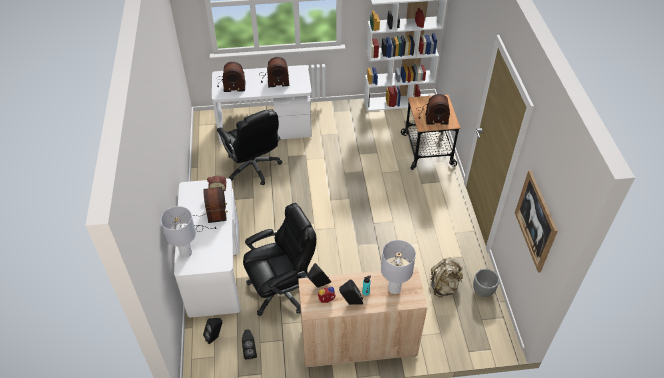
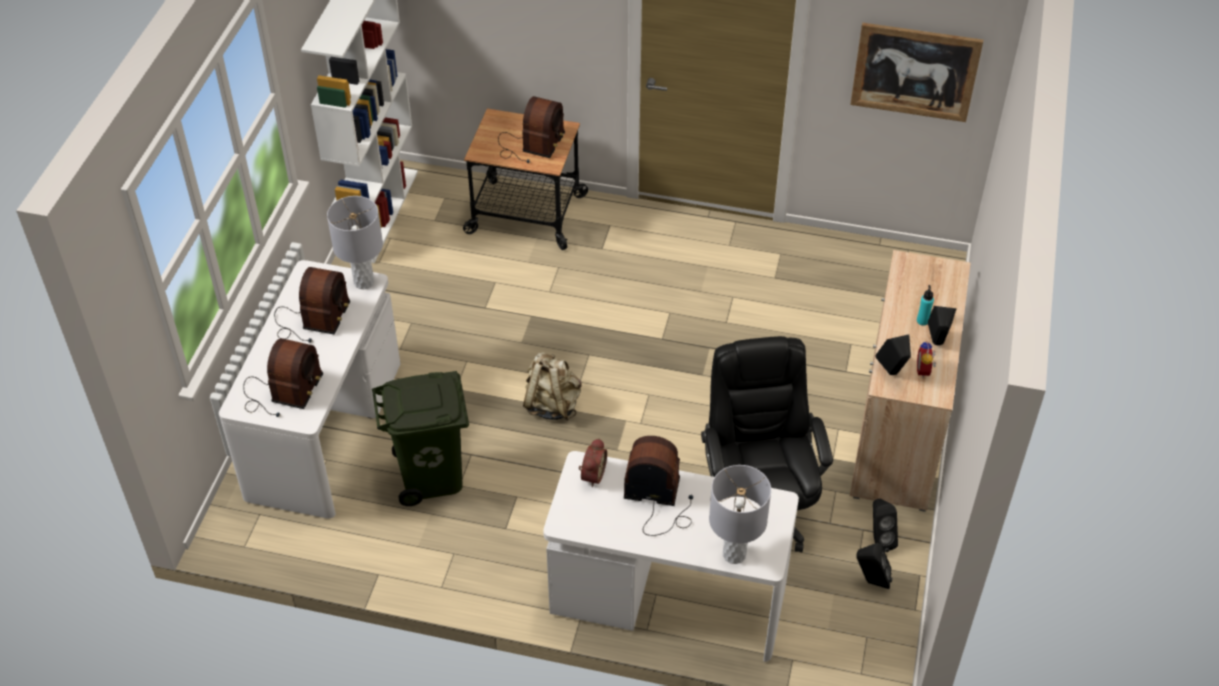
camera: 70 degrees left, 0 degrees up
(215, 337) = (826, 627): black speaker -> black speaker (879, 540)
(253, 167) = (432, 477): black office chair -> green trash can
(394, 288) = (926, 287): grey table lamp -> grey table lamp (364, 282)
(444, 286) = (829, 294): beige backpack -> beige backpack (552, 404)
(483, 291) = (854, 254): grey planter -> none

